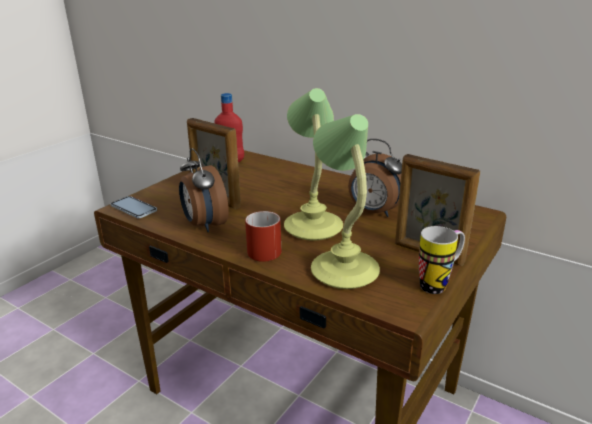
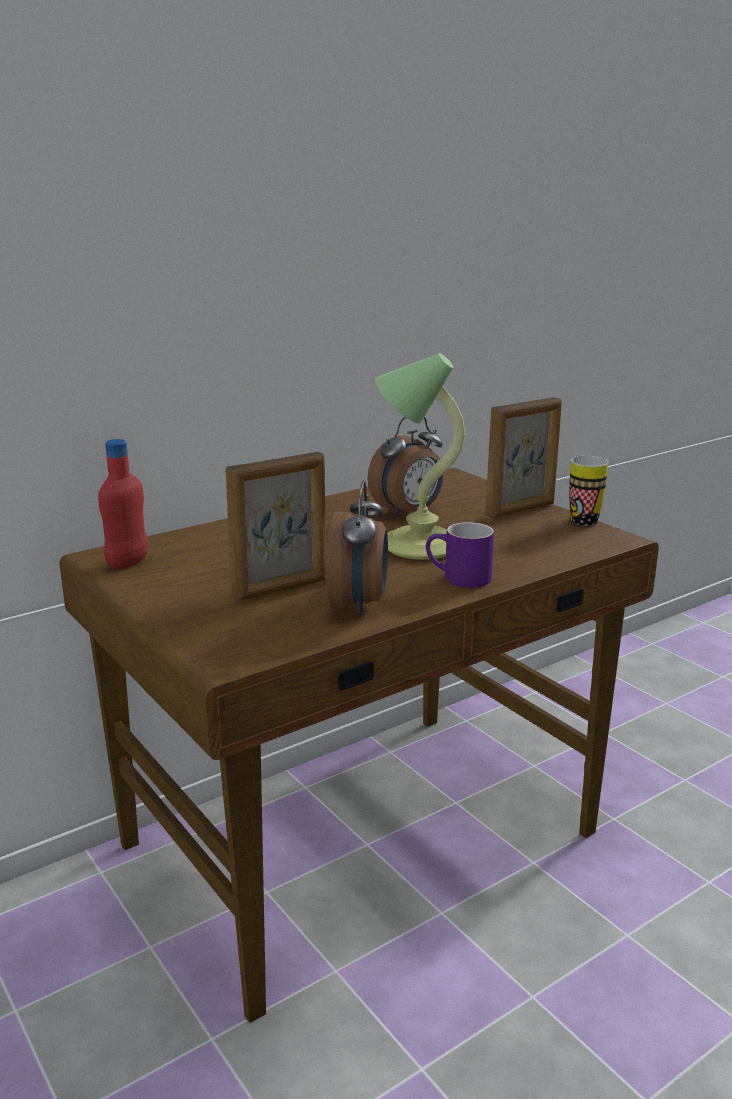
camera: 70 degrees left, 5 degrees down
(133, 208) = (244, 651): phone -> none
(204, 225) = (359, 604): alarm clock -> alarm clock turned 75 degrees counterclockwise
(262, 249) = (458, 578): red mug -> purple mug
(344, 269) = (531, 547): table lamp -> none

